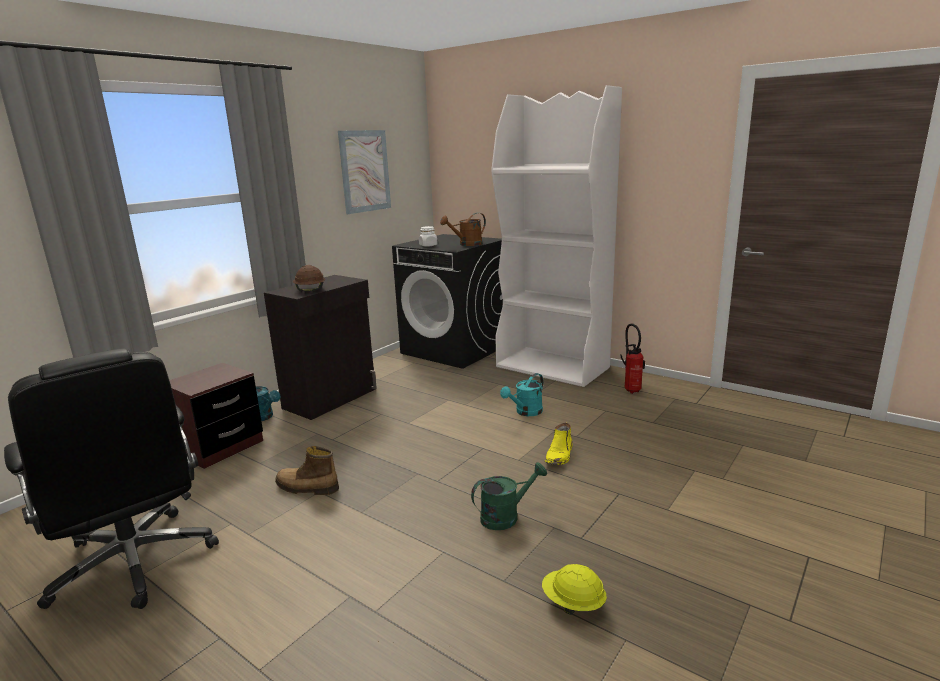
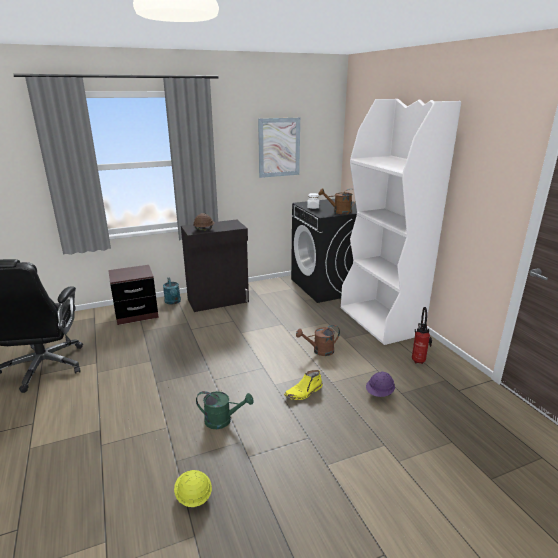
camera: 30 degrees right, 5 degrees up
(306, 488) = (147, 356): boot -> none
(525, 412) = (319, 351): turquoise watering can -> brown watering can
(634, 429) = (379, 393): none -> purple hard hat

